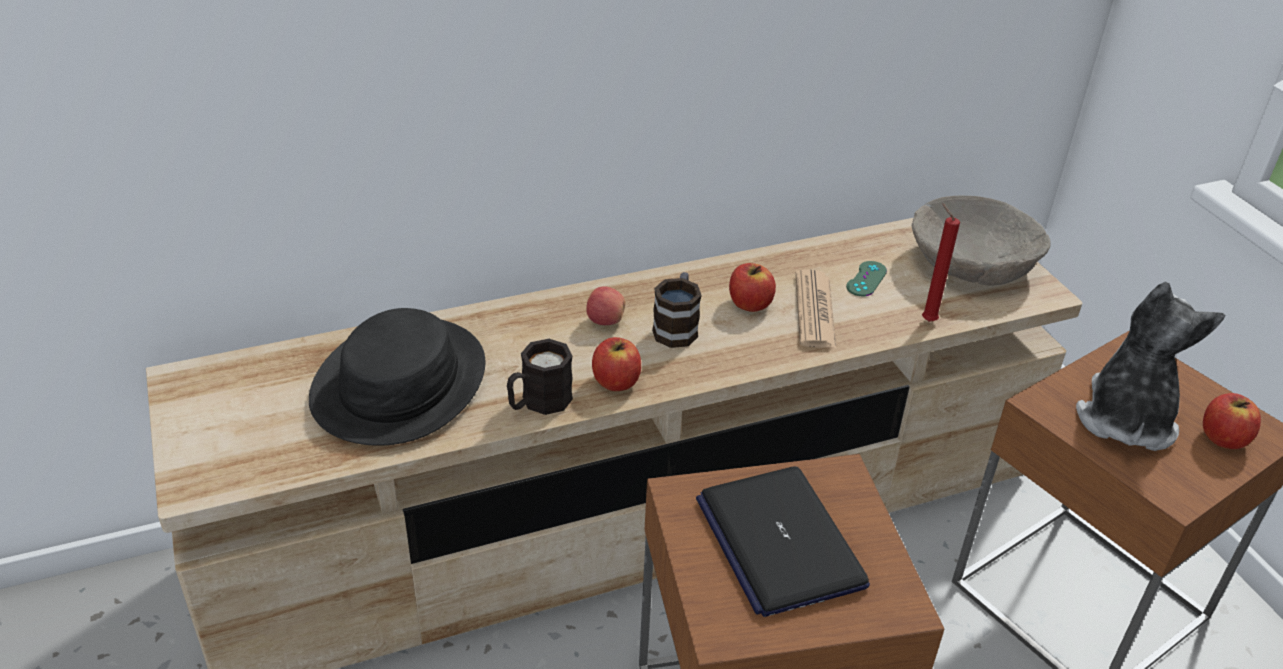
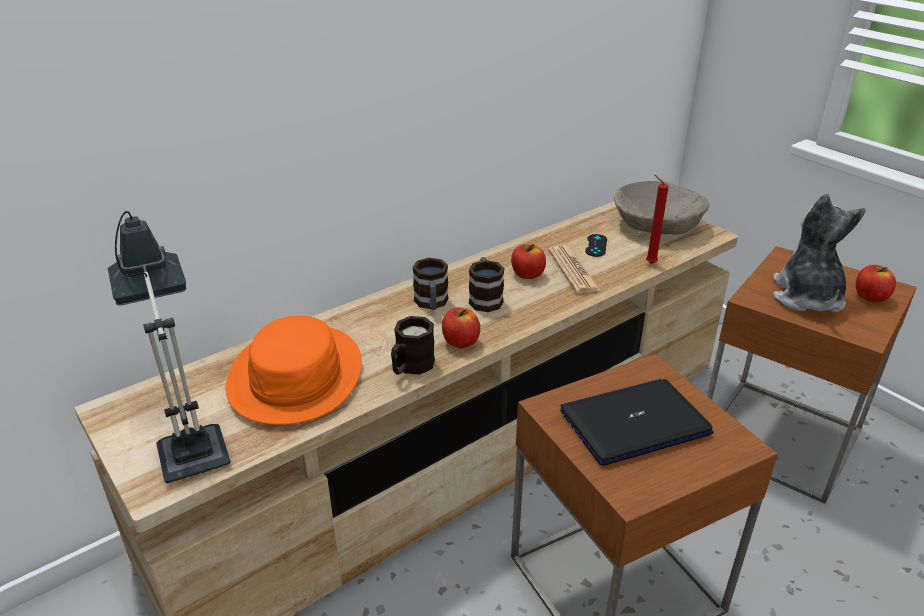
camera: 15 degrees left, 5 degrees down
(250, 442) = (190, 444): none -> table lamp
(400, 383) = (296, 375): black hat -> orange hat
(605, 321) = (431, 304): apple -> mug
(778, 541) = (634, 422): laptop -> laptop turned 105 degrees clockwise
(866, 279) = (596, 245): green game controller -> black game controller

